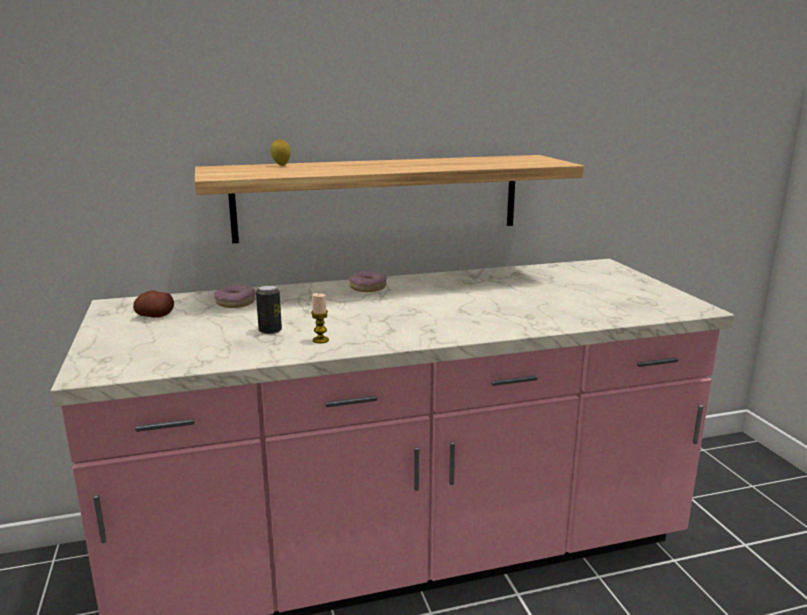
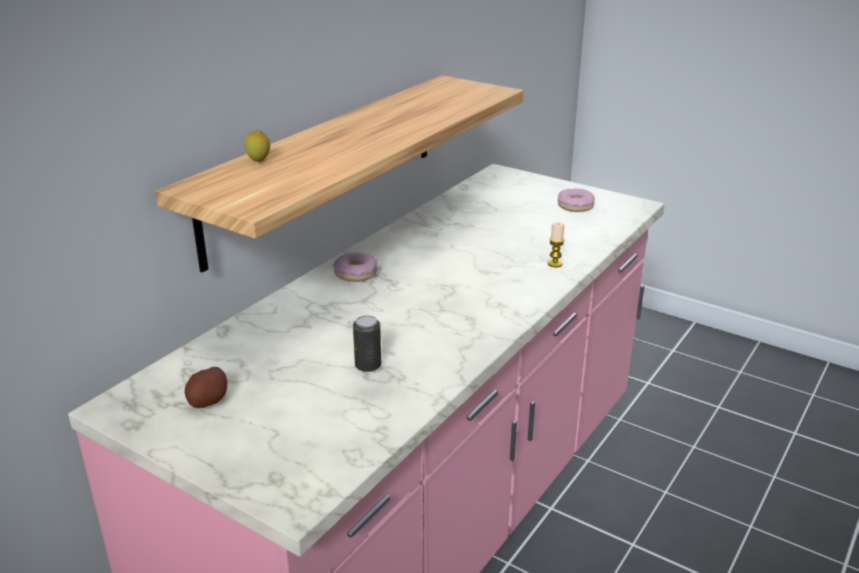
camera: 40 degrees left, 10 degrees up
(236, 303) = (261, 345): donut -> donut (575, 206)
(320, 340) = (434, 356): candle -> candle (554, 264)

